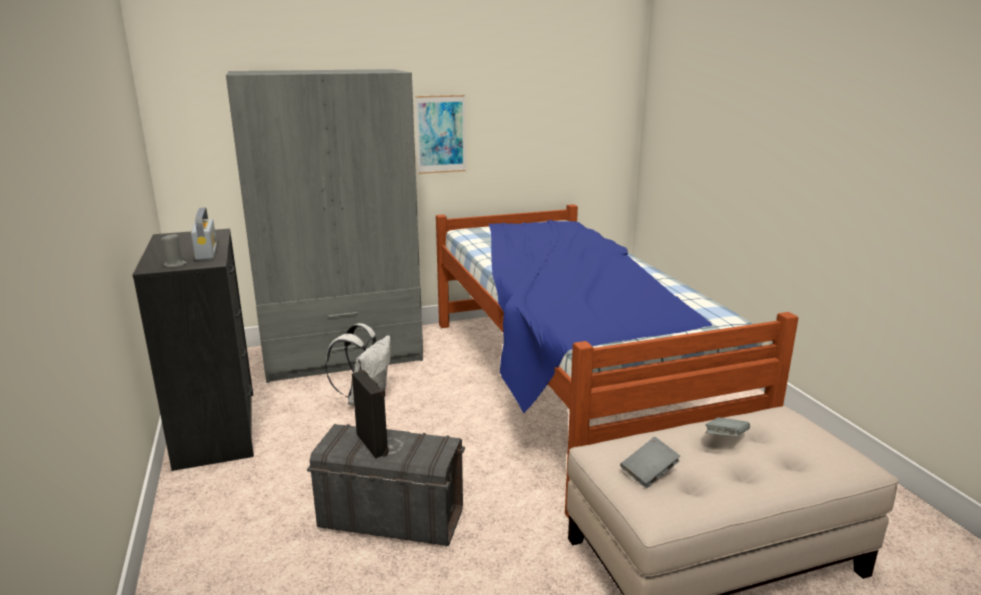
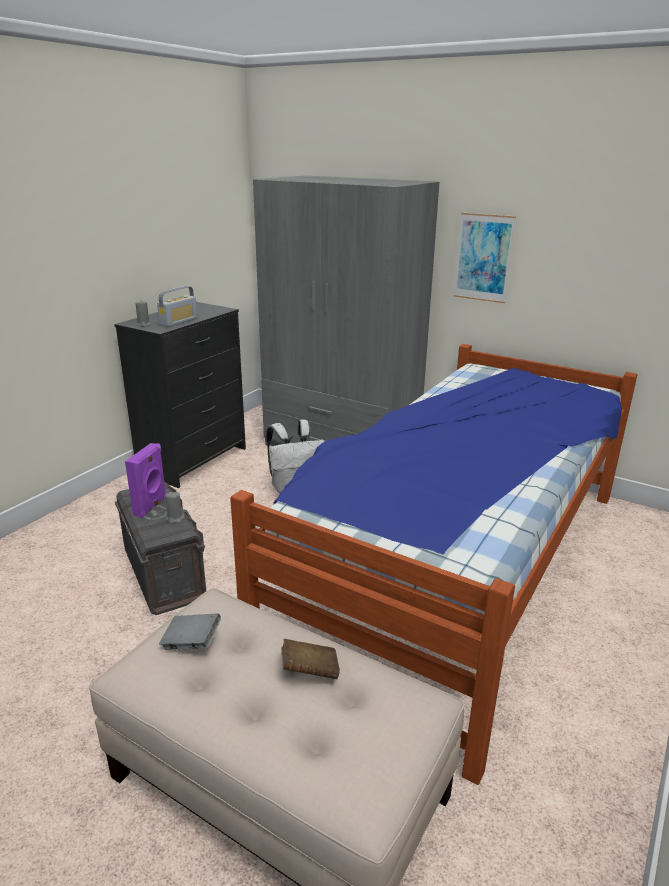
camera: 50 degrees right, 5 degrees up
(373, 444) = (151, 506): black speaker -> purple speaker
(416, 438) = (175, 518): none -> grey candle
(726, 438) = (309, 670): grey book -> brown book

